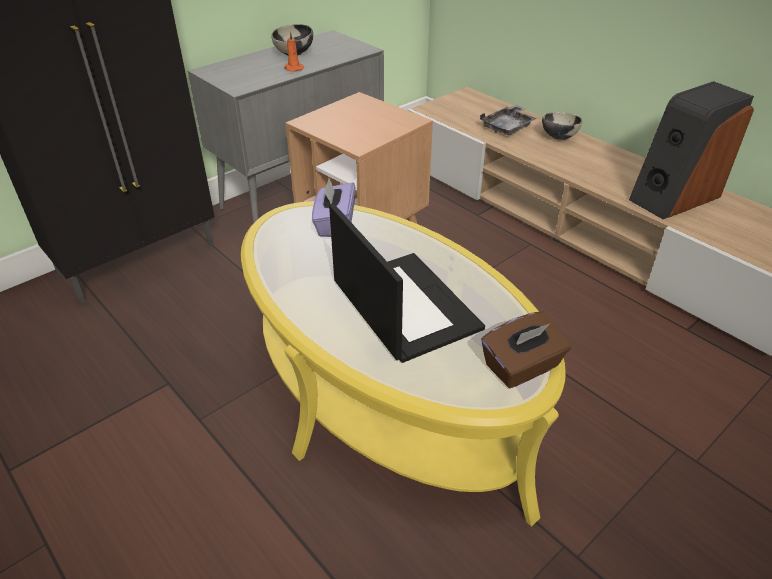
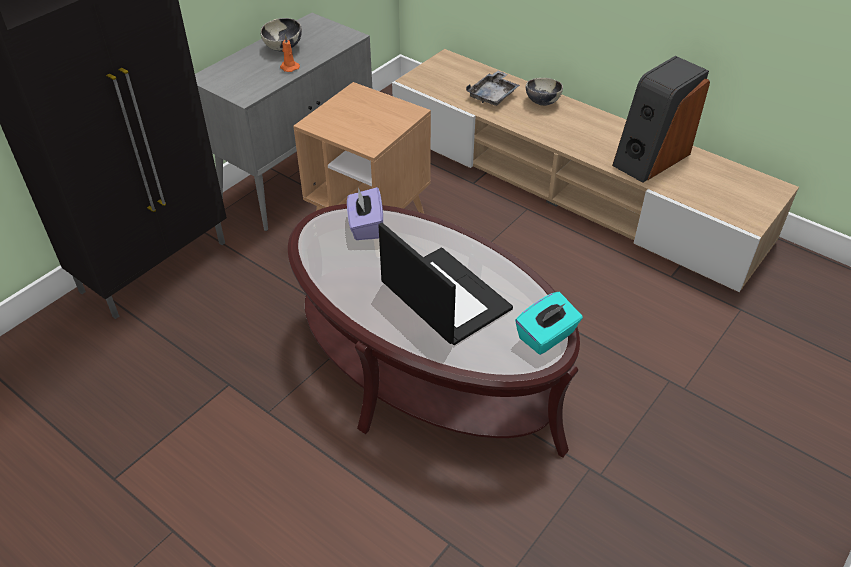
camera: 10 degrees left, 5 degrees up
(386, 395) = (425, 368): yellow coffee table -> brown coffee table
(522, 367) = (546, 336): brown tissue box -> turquoise tissue box

